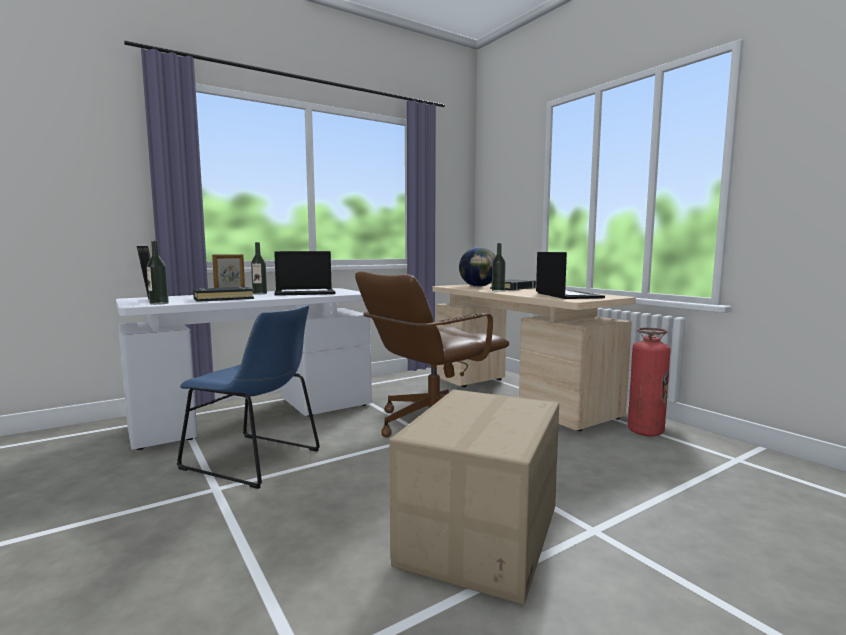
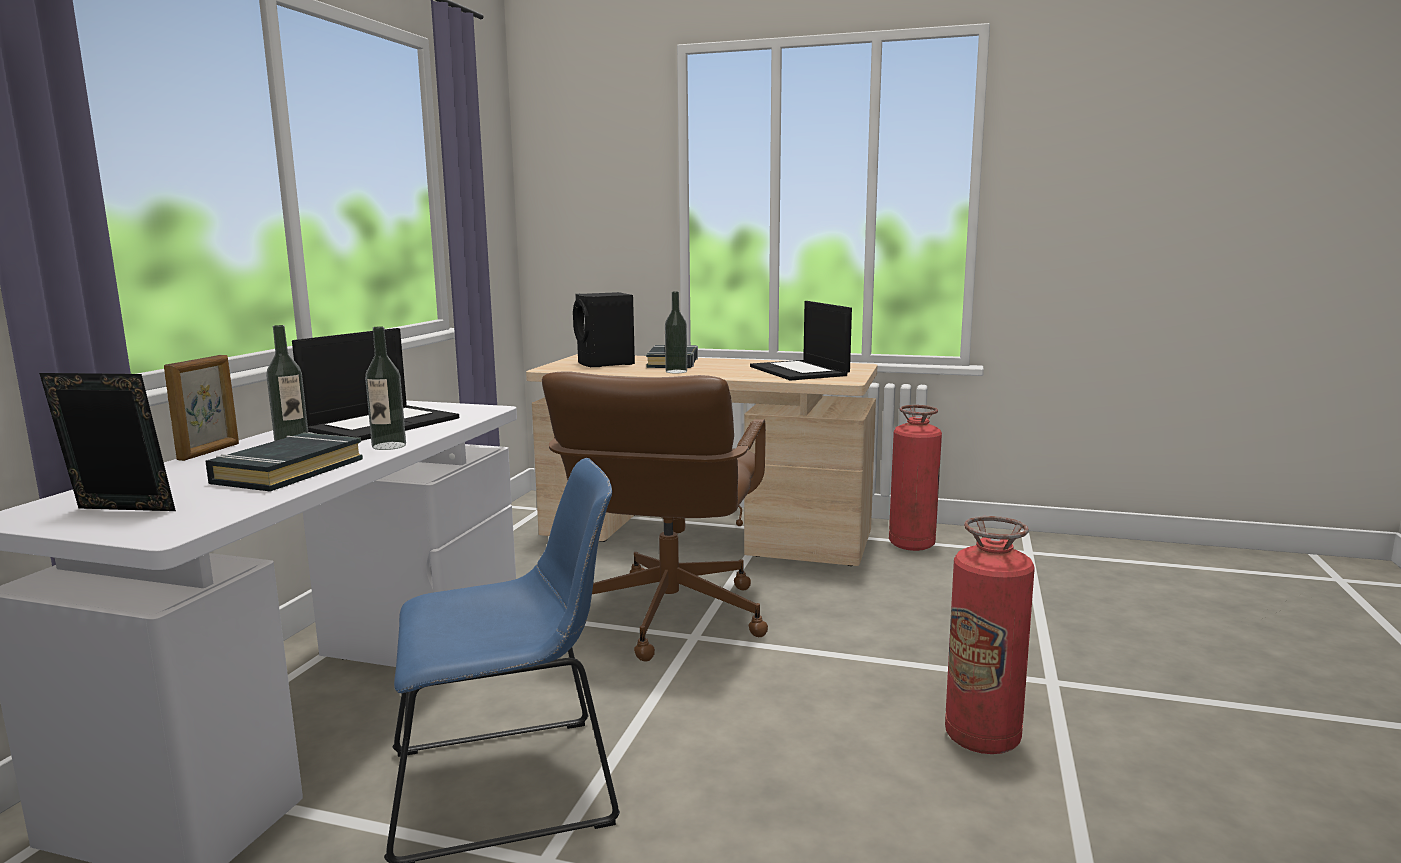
camera: 40 degrees left, 5 degrees up
(159, 303) = (200, 515): bottle -> bottle (389, 446)
(478, 286) = (605, 363): globe -> black speaker
(482, 535) = (982, 738): cardboard box -> fire extinguisher
(567, 295) = (800, 371): laptop -> laptop turned 150 degrees counterclockwise

